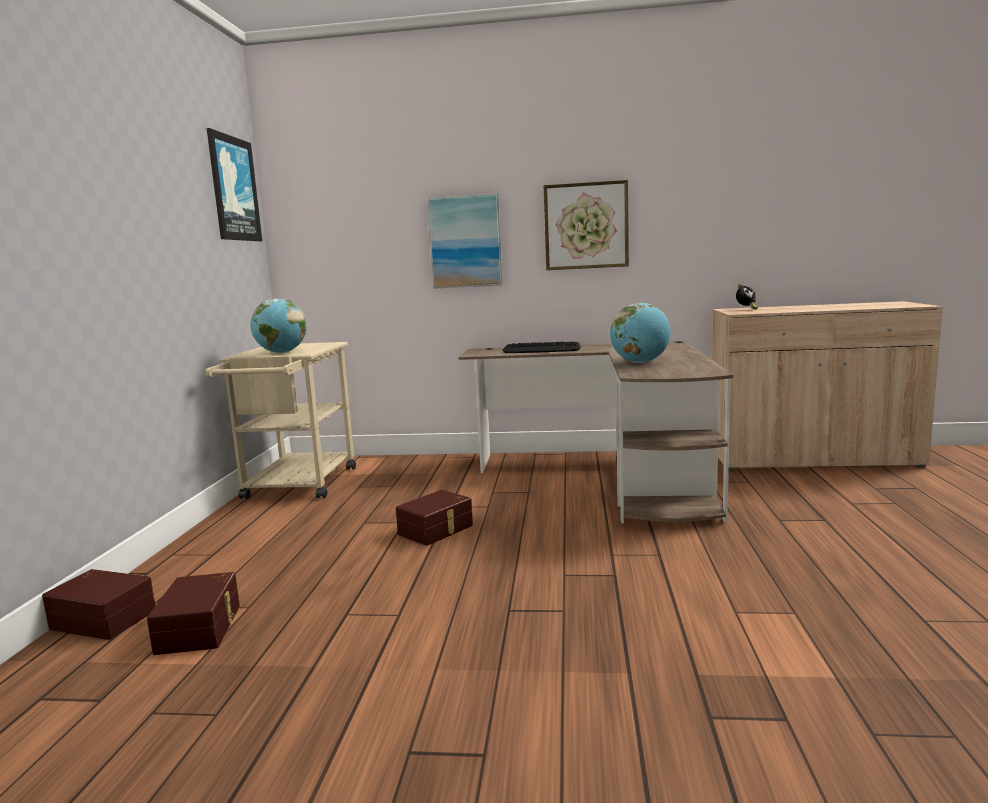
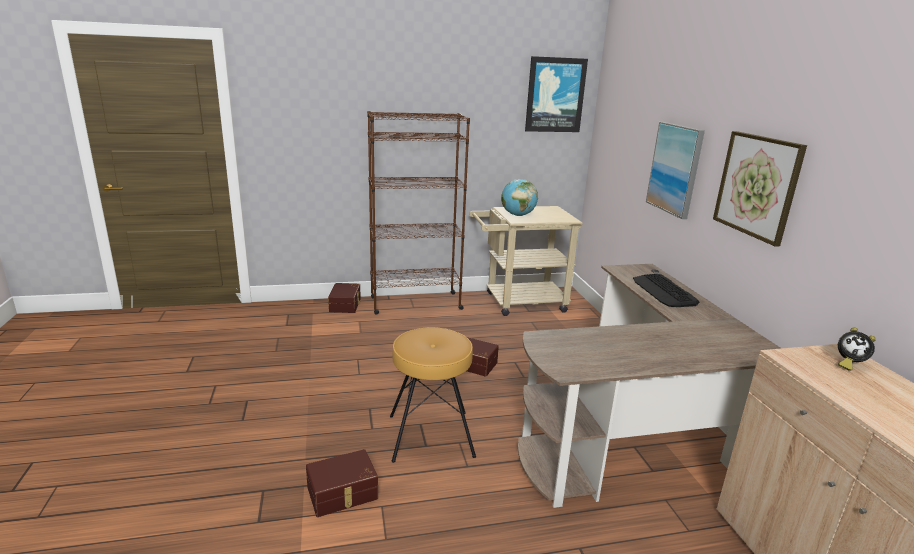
camera: 70 degrees right, 10 degrees up
(199, 551) = (415, 303): none -> brown bookcase
(201, 628) = (340, 327): brown storage box -> brown storage box (343, 494)
(591, 570) = (430, 435): none -> brown stool
(640, 362) = (608, 337): globe -> none

